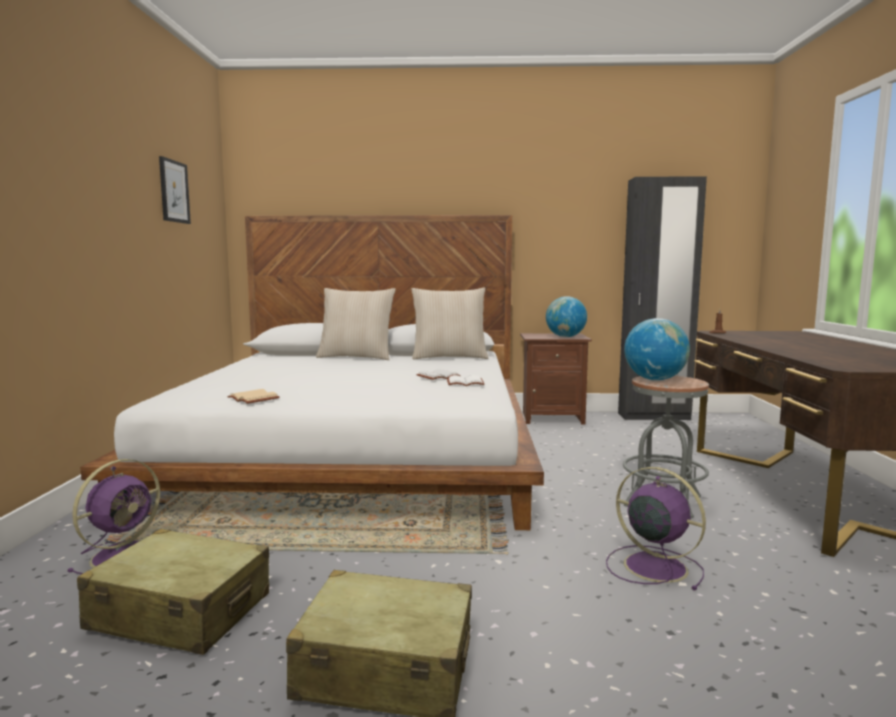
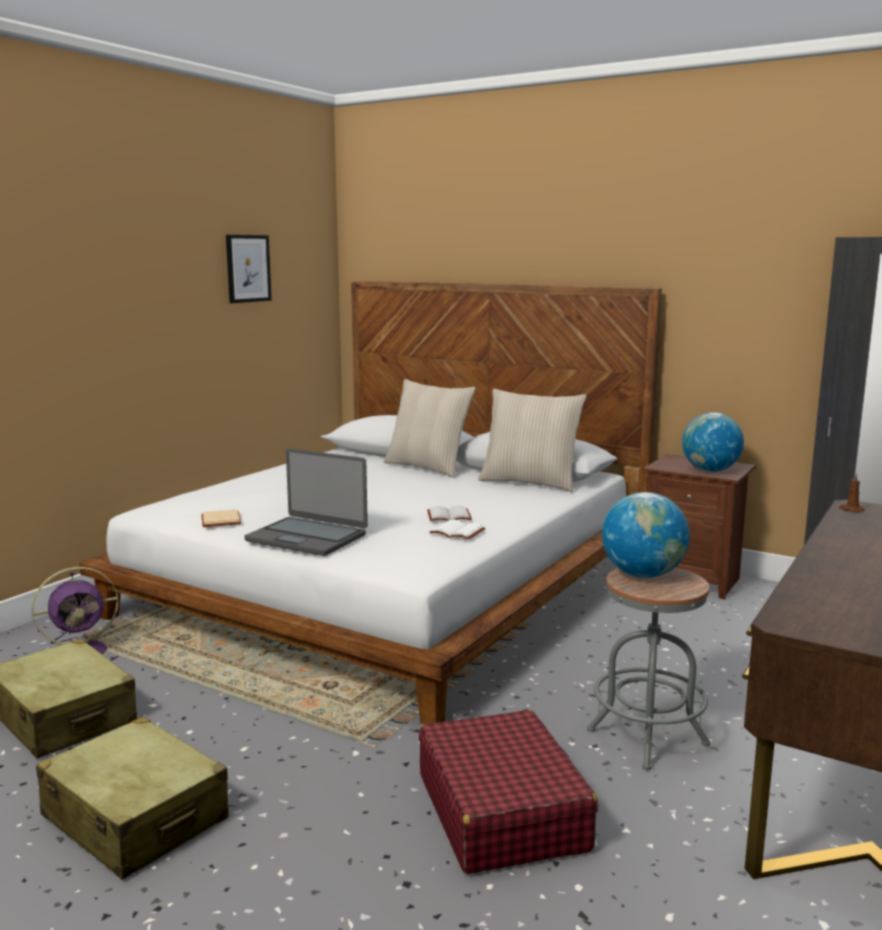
camera: 30 degrees right, 5 degrees up
(357, 398) = (307, 537): none -> laptop
(652, 566) = (501, 811): purple fan -> red suitcase

